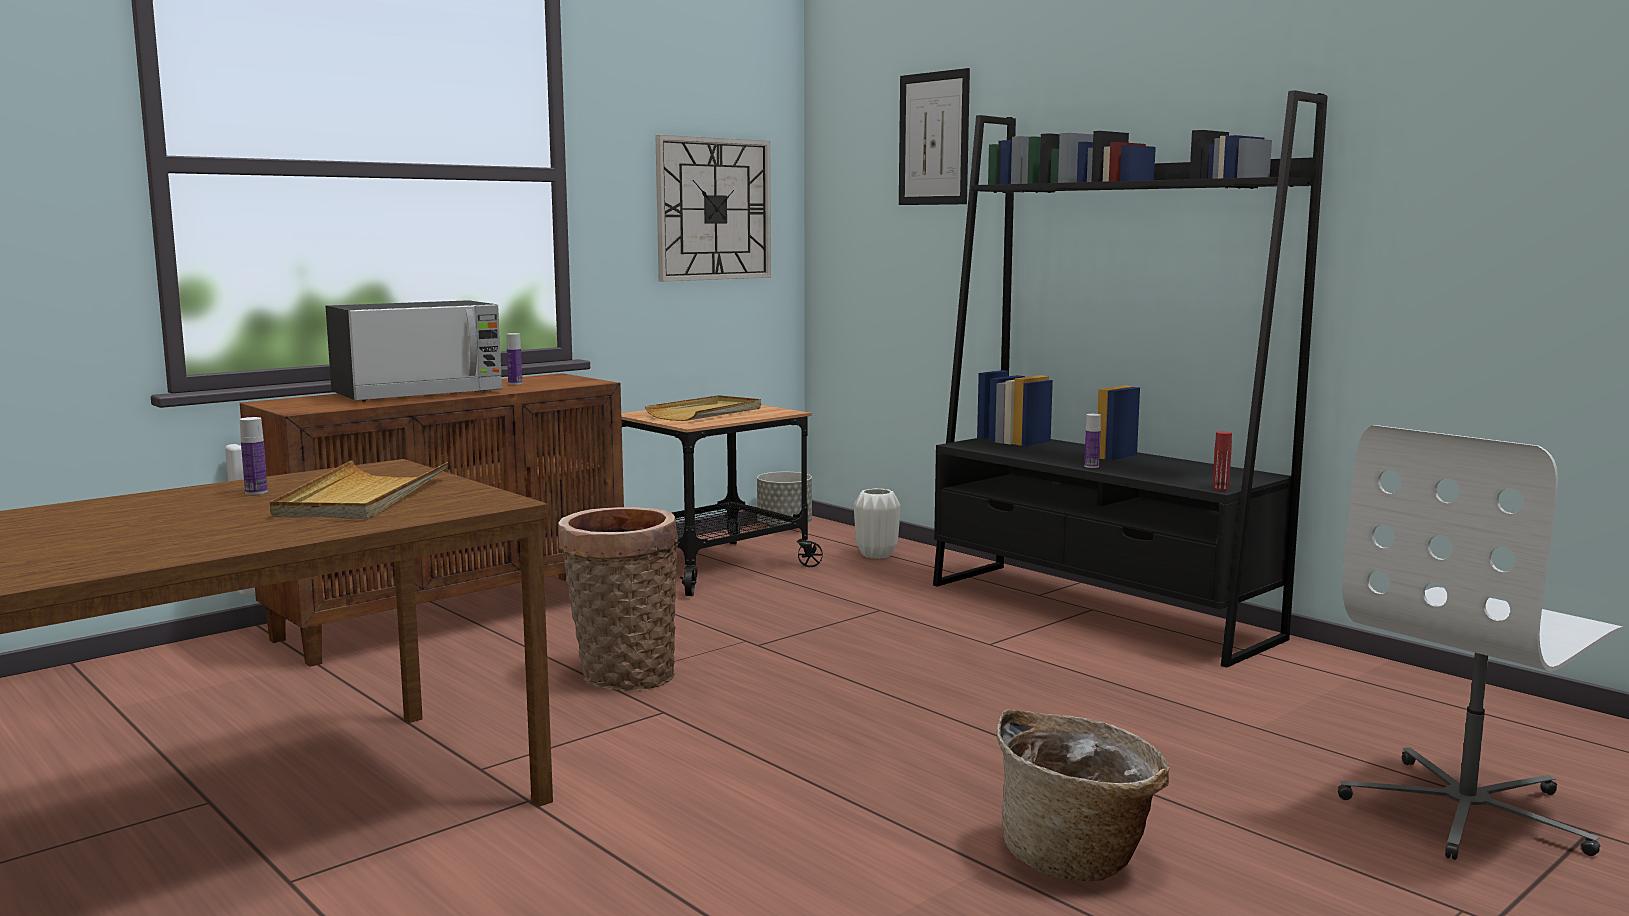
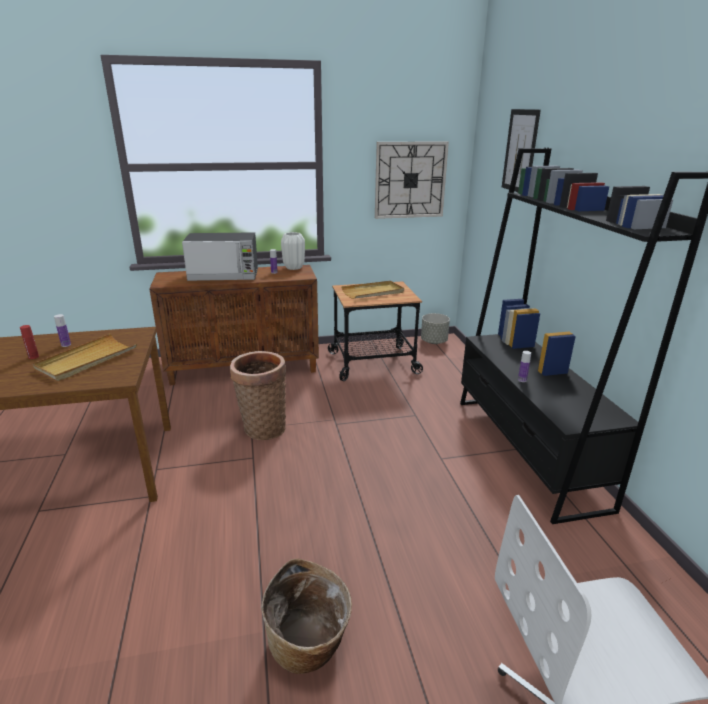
camera: 30 degrees right, 15 degrees up
(876, 555) = (456, 373): white vase -> white vase (293, 268)
(1220, 489) = (569, 427): red bottle -> red bottle (33, 357)

